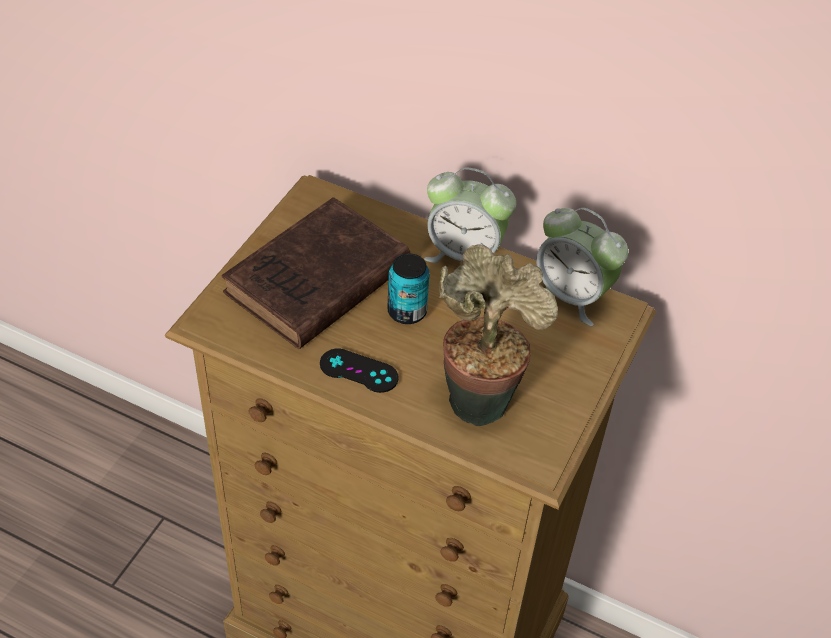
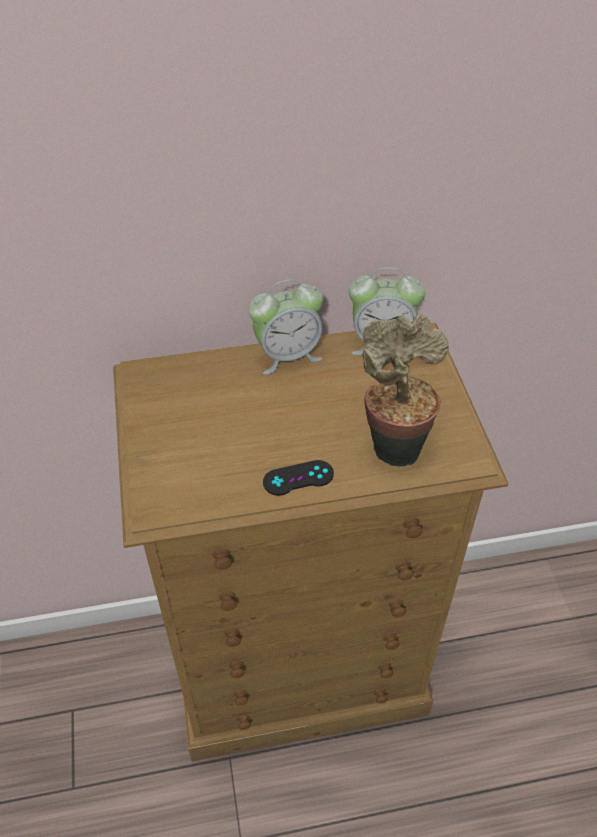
camera: 35 degrees left, 0 degrees up
(314, 282) = (203, 436): brown book -> none
(407, 312) = (289, 416): can -> none

